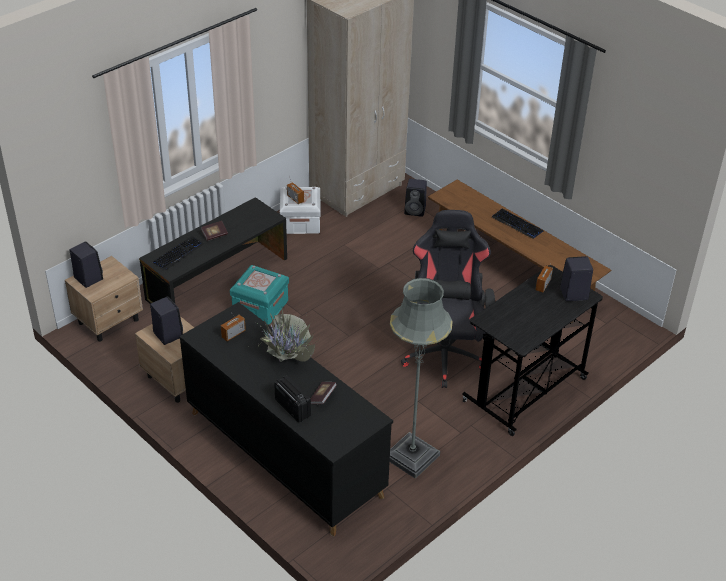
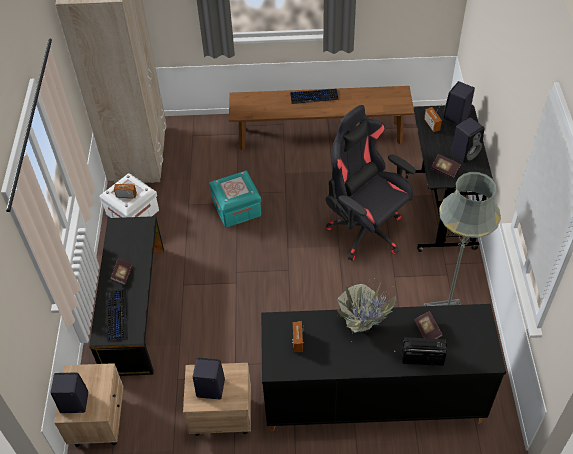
camera: 45 degrees left, 10 degrees up
(260, 306) = (198, 302): turquoise storage box -> turquoise storage box (236, 208)
(415, 210) = (201, 139): black speaker -> black speaker (465, 153)
(501, 318) = (445, 170): none -> book

